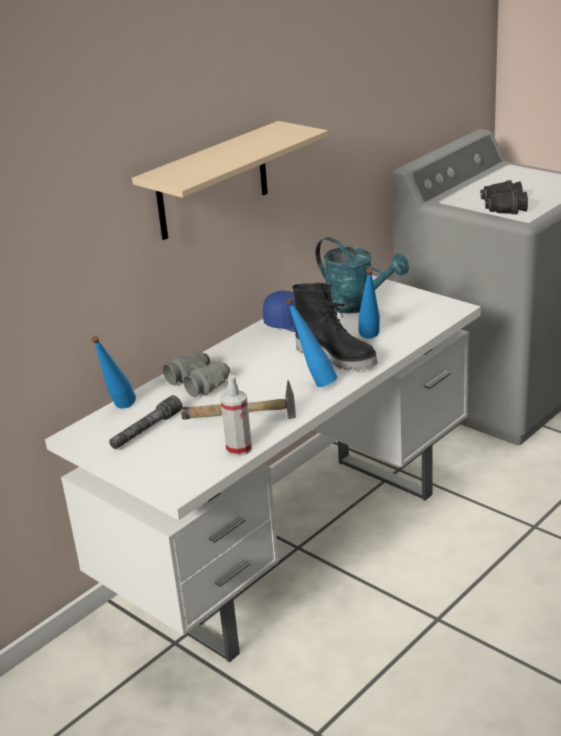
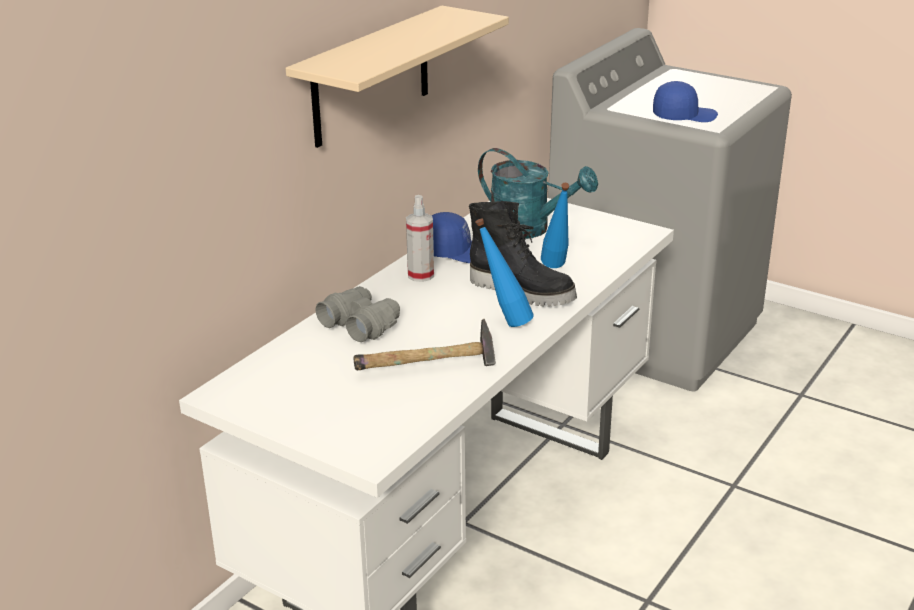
camera: 10 degrees left, 0 degrees up
(119, 410) = (267, 360): blue bottle -> none
(146, 431) = (309, 386): grey flashlight -> none
(239, 449) = (434, 405): spray bottle -> spray bottle (421, 275)
(503, 208) = (684, 116): black binoculars -> blue cap

